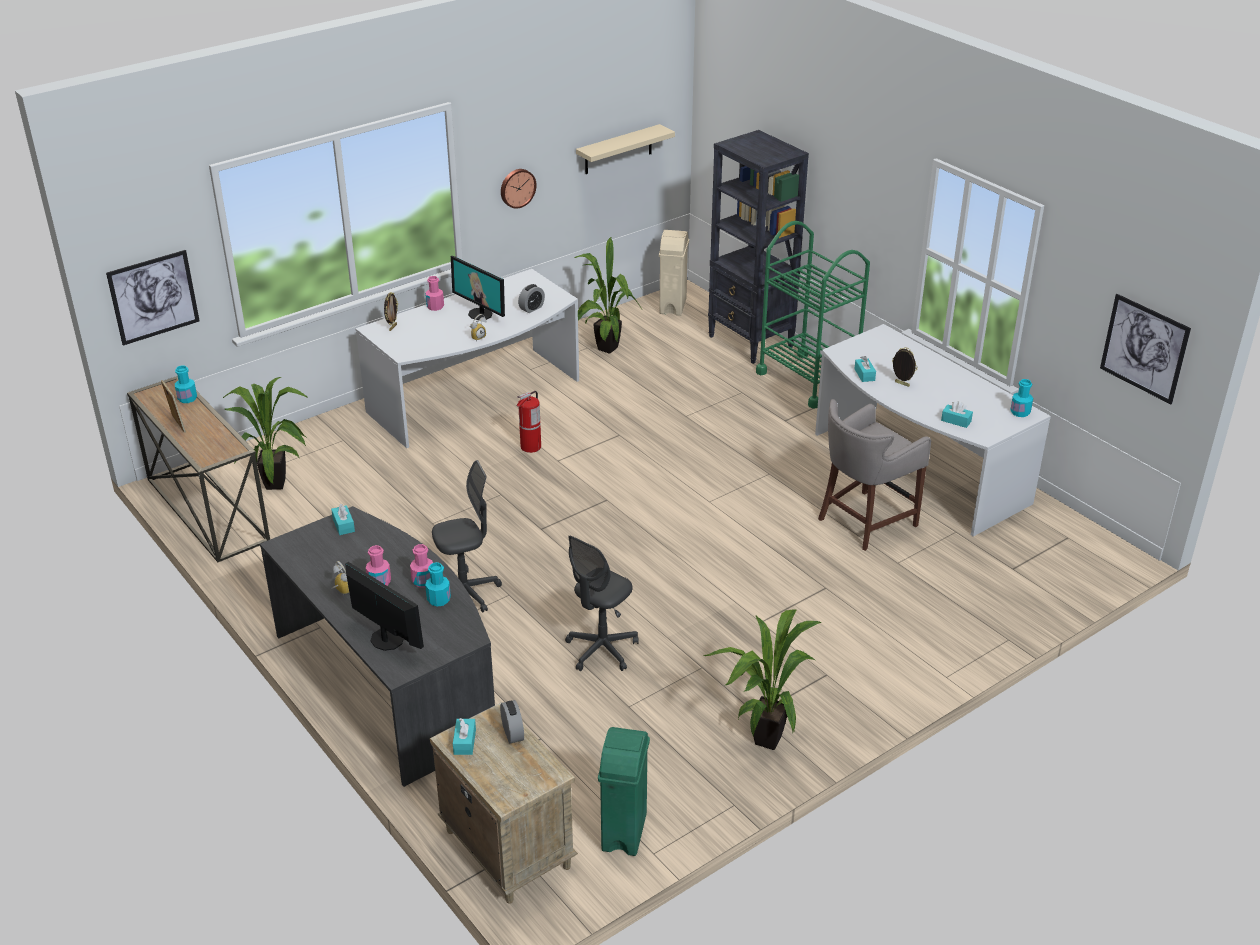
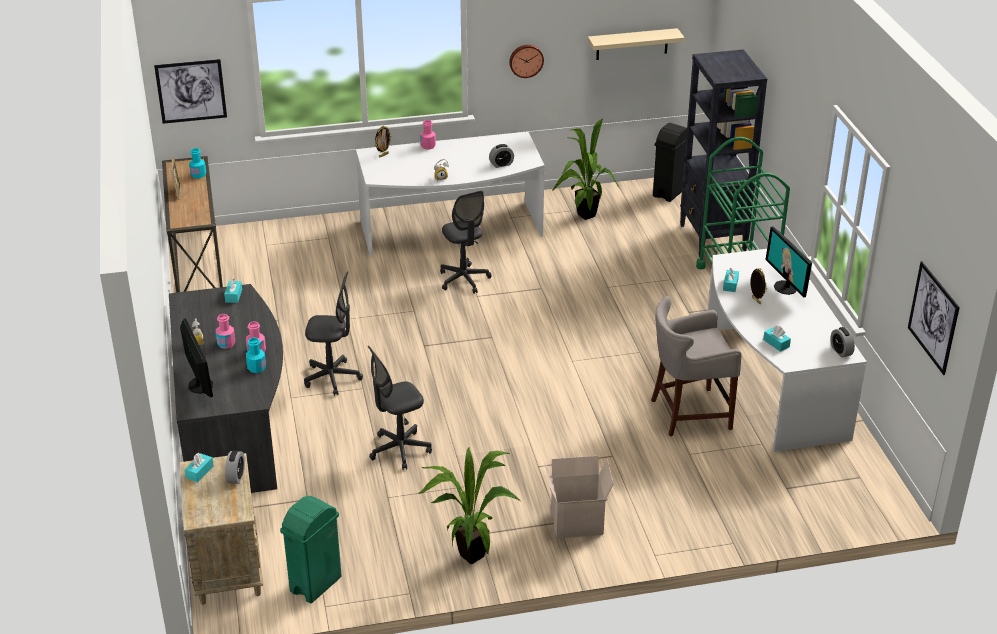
camera: 25 degrees right, 0 degrees up
(276, 482) = (259, 257): potted plant -> none
(480, 314) = (458, 160): monitor -> monitor (786, 287)
(530, 447) = (464, 280): fire extinguisher -> grey office chair
(673, 306) = (669, 192): beige trash can -> black trash can
(846, 670) = (576, 524): none -> cardboard box
(1020, 412) = (841, 351): turquoise bottle -> alarm clock

